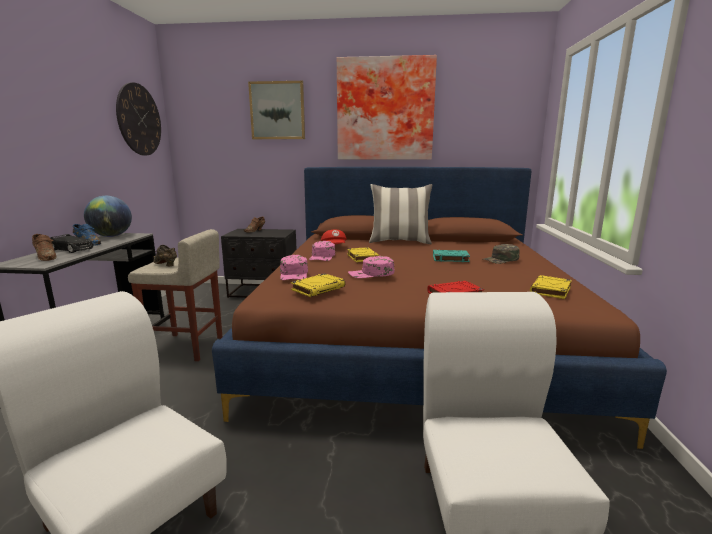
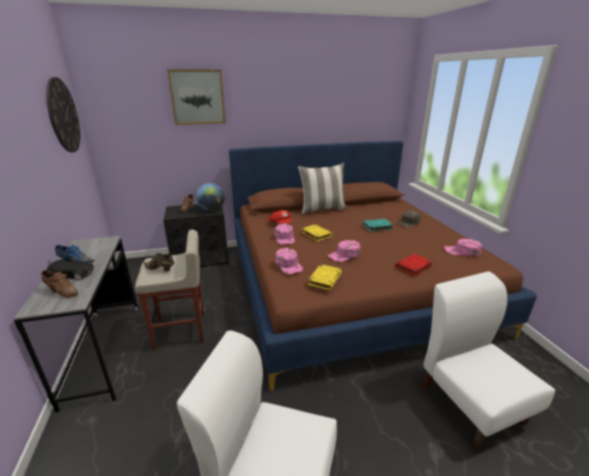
camera: 20 degrees left, 10 degrees up
(111, 236) = (83, 246): globe -> globe (211, 210)
(385, 110) = (294, 96): picture -> none
(550, 290) = (462, 251): yellow book -> pink cap

